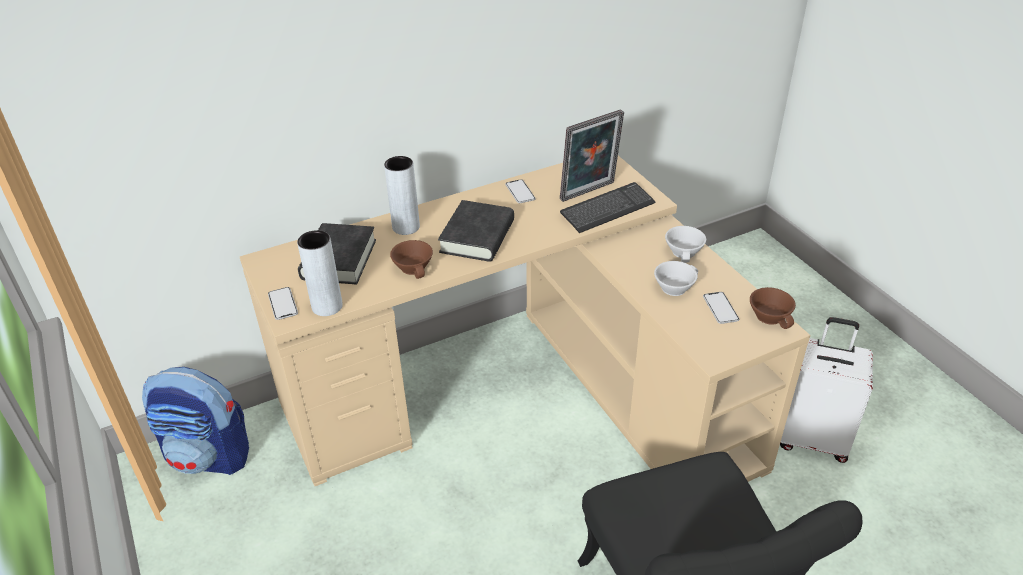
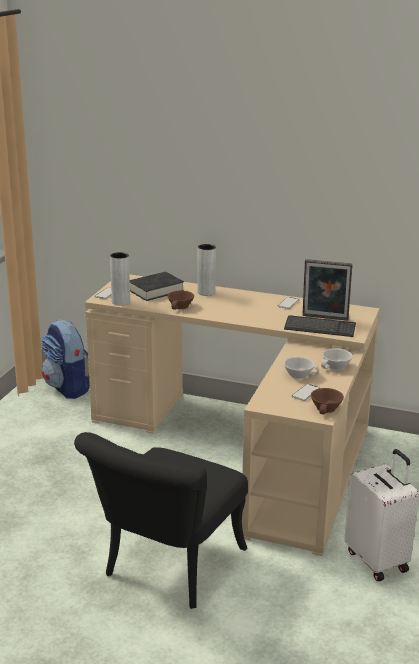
camera: 45 degrees right, 15 degrees down
(477, 237) = (231, 309): black book -> none

